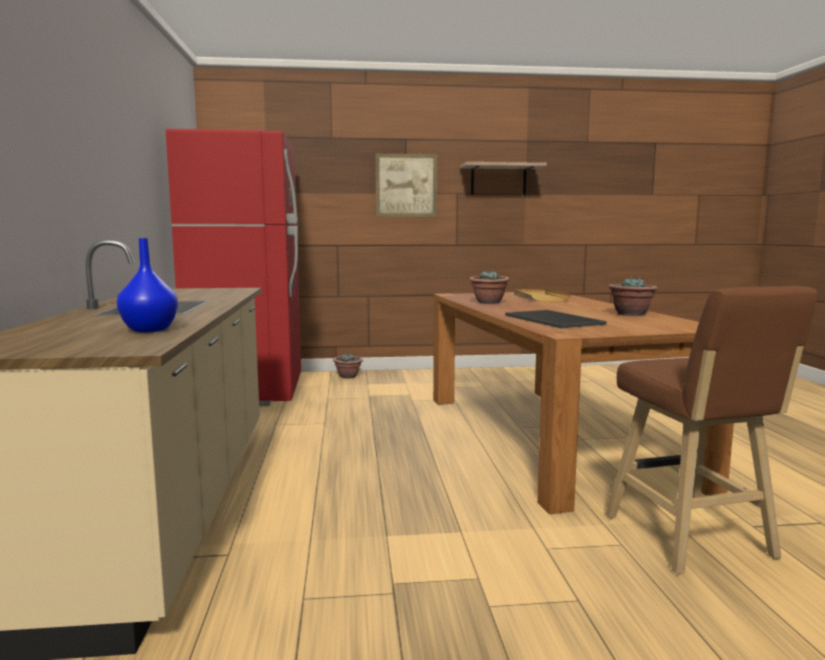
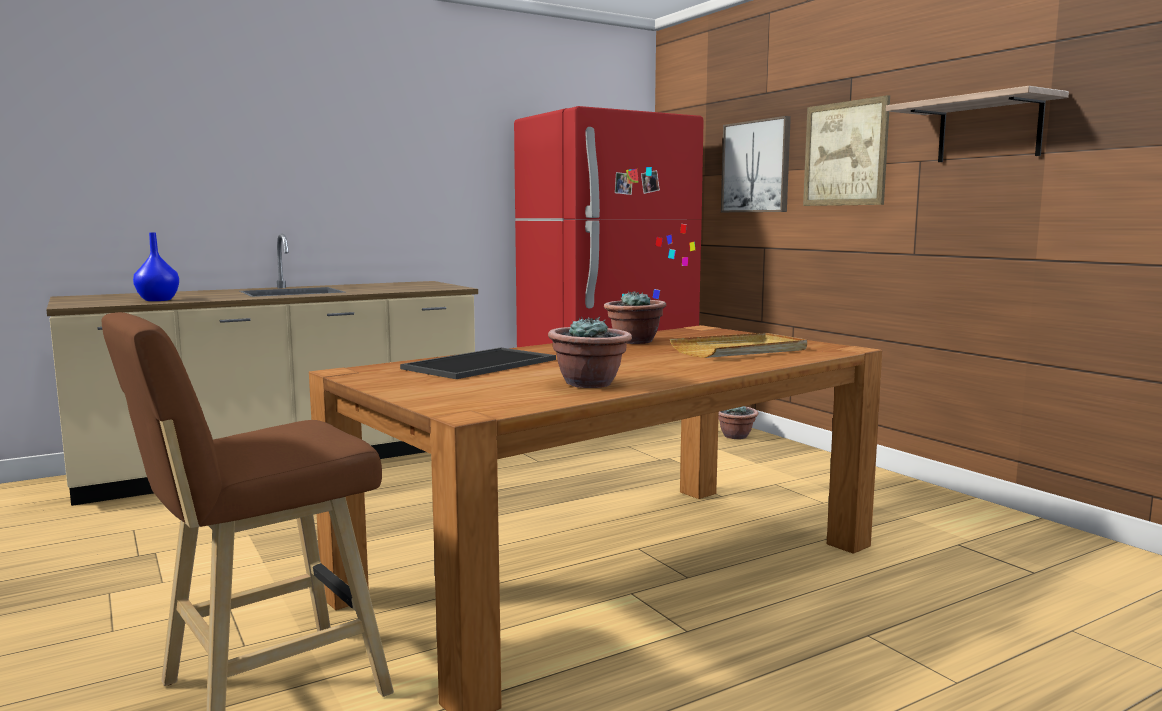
camera: 65 degrees right, 0 degrees up
(327, 189) = (756, 166): none -> picture

